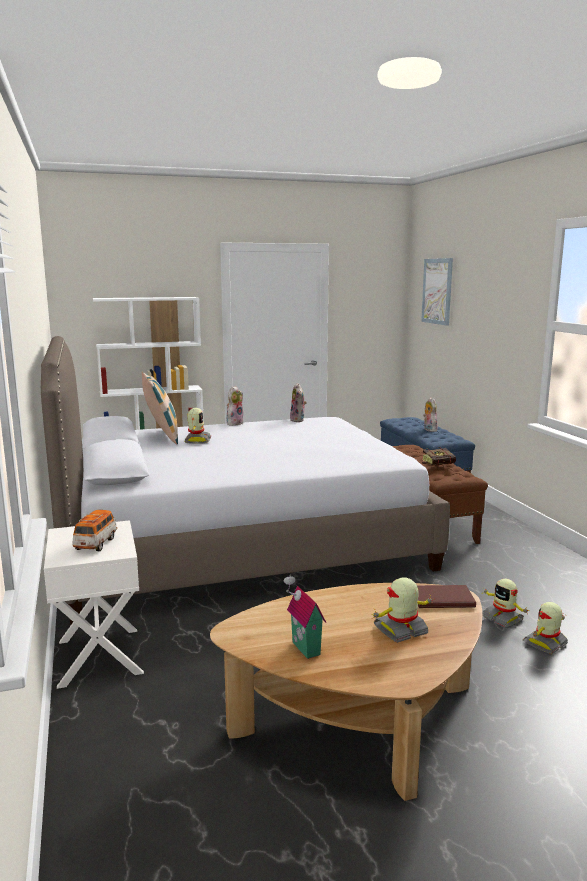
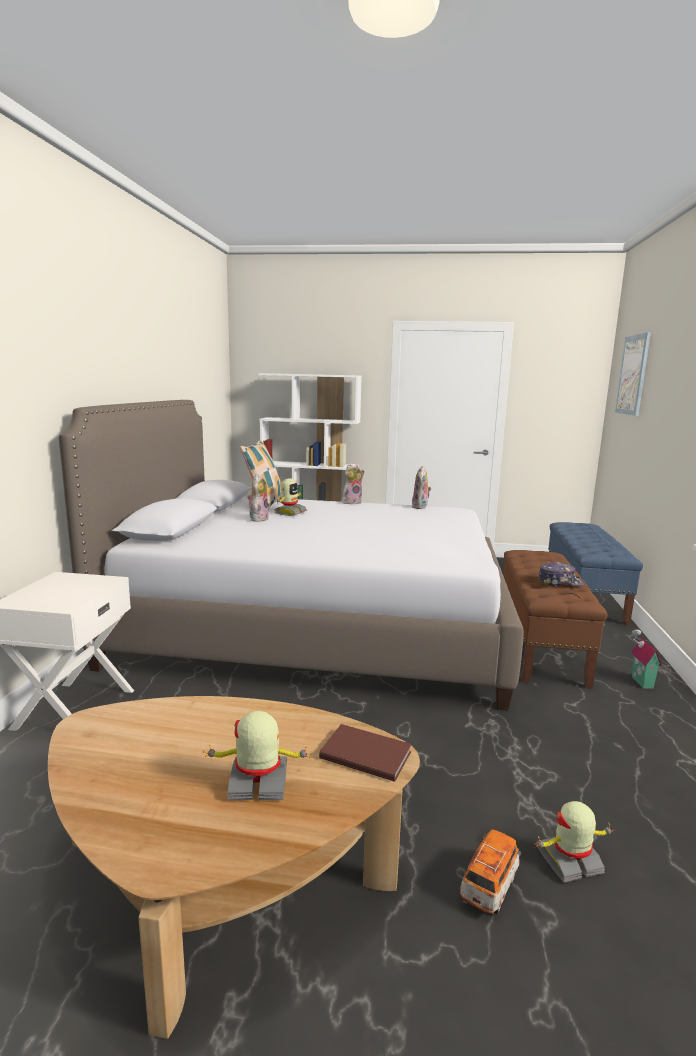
camera: 25 degrees right, 0 degrees up
(96, 543) = (62, 593): toy car -> toy car (489, 886)
(303, 649) = (120, 769): toy house -> toy house (640, 682)
(429, 430) = (595, 539): plush toy -> plush toy (258, 519)
(441, 466) = (560, 582): book -> cap
(502, 618) = (536, 801): toy robot -> none

